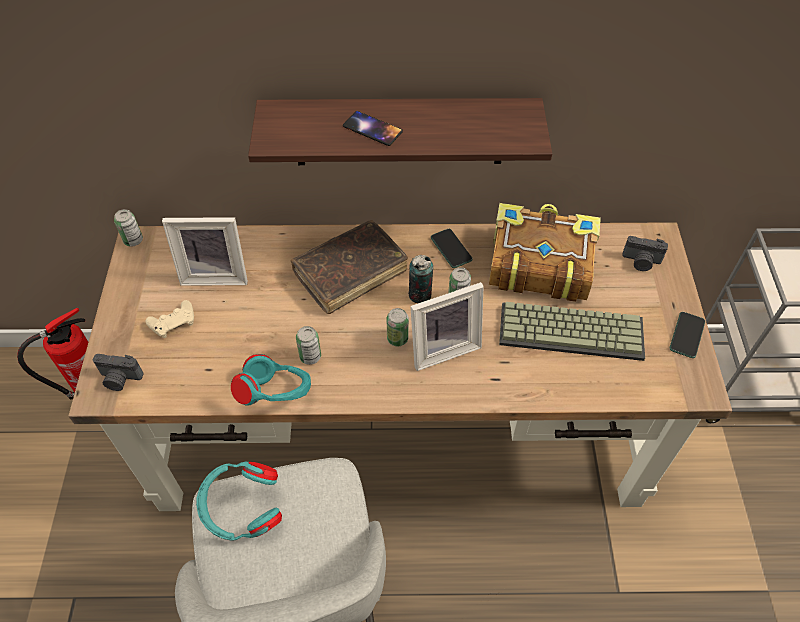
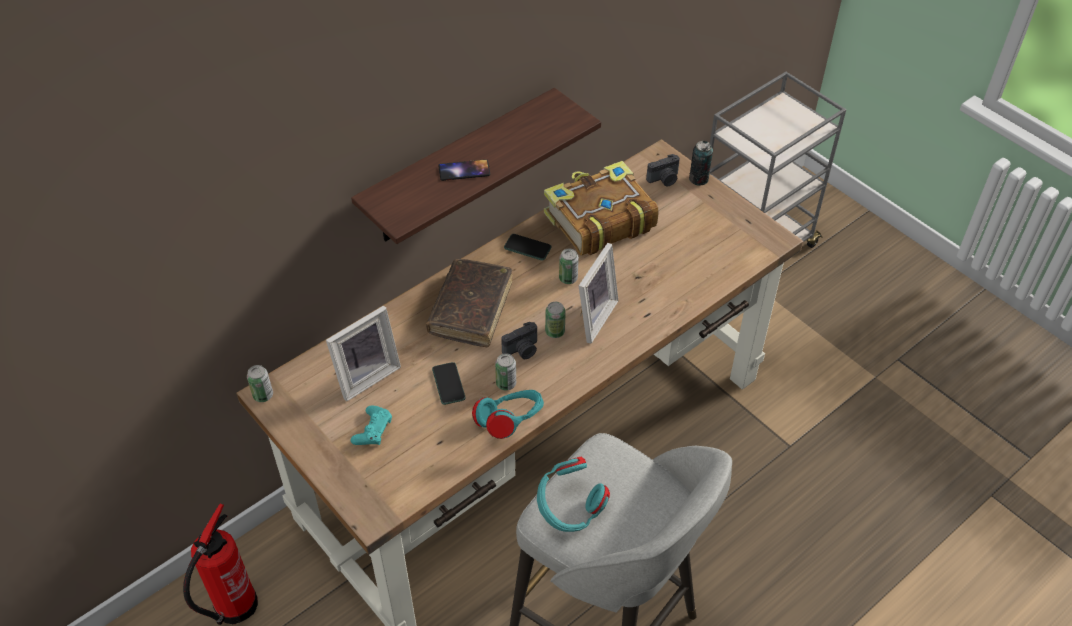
camera: 40 degrees left, 5 degrees down
(120, 379) = (377, 495): camera -> camera (522, 350)
(173, 322) = (372, 430): beige game controller -> turquoise game controller
(420, 295) = (539, 293): can -> can (698, 179)
(572, 330) = (664, 252): keyboard -> none
(687, 335) = (736, 211): phone -> phone (448, 384)

